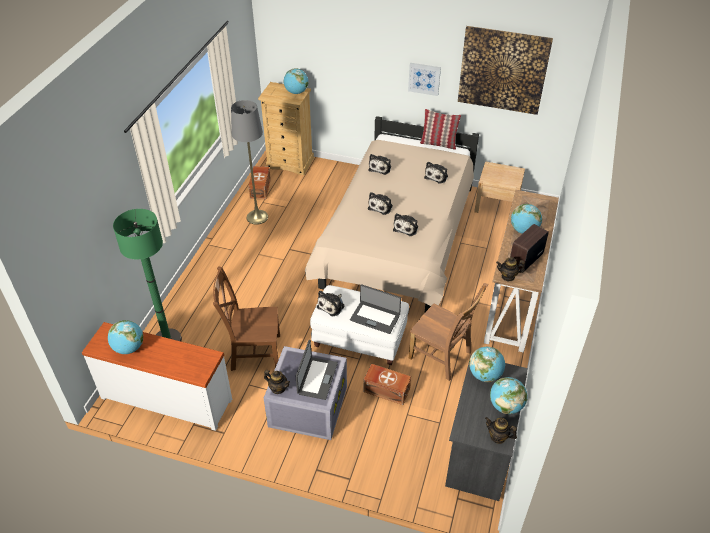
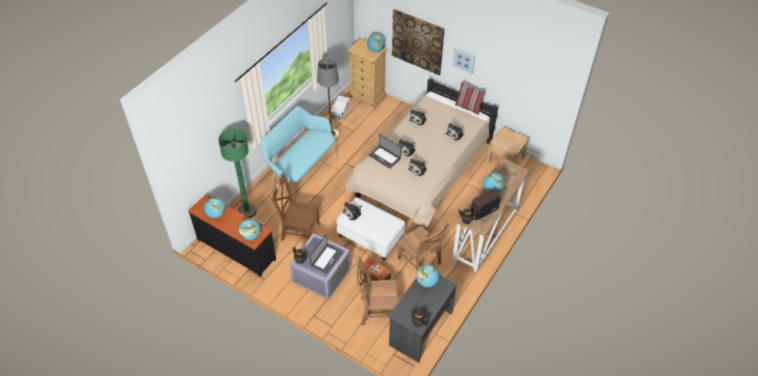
camera: 15 degrees right, 5 degrees up
(167, 397) = (237, 248): white dresser -> black dresser
(232, 272) = (301, 172): none -> turquoise bench
(261, 188) = (340, 112): brown storage box -> white storage box
(375, 317) = (378, 227): laptop -> laptop (385, 157)
(406, 439) = (376, 310): none -> brown chair
(503, 70) = (516, 67): picture -> picture (417, 42)
(505, 406) = (431, 304): globe -> globe (251, 236)

